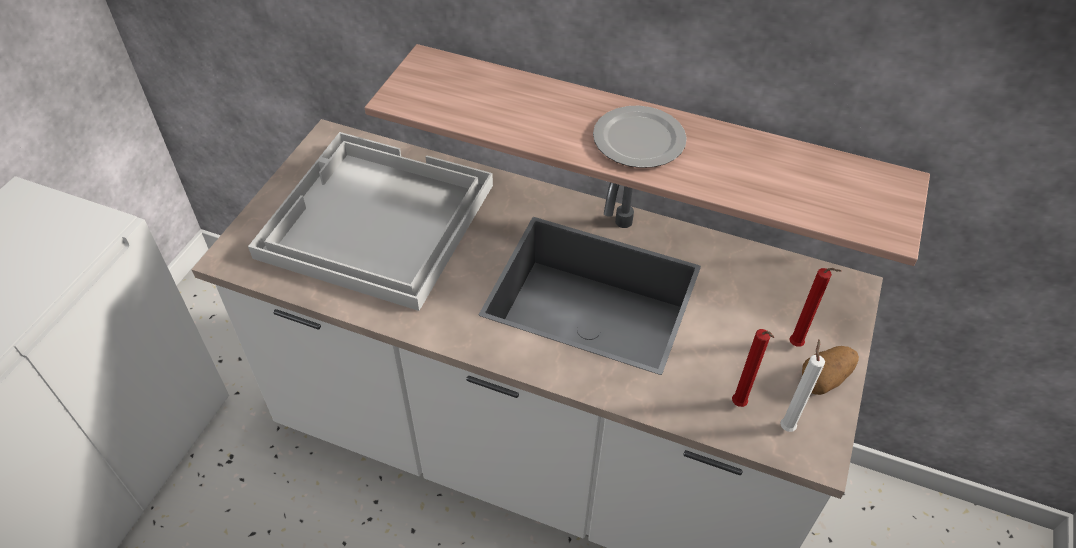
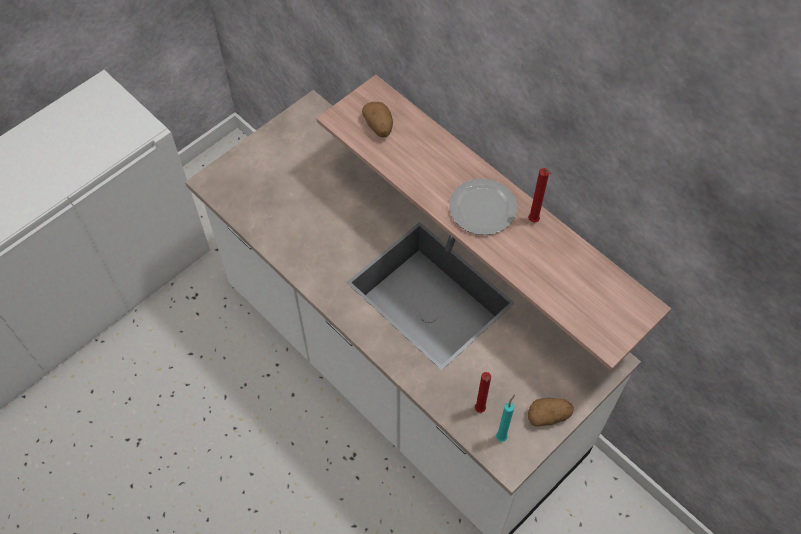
camera: 25 degrees right, 10 degrees up
(374, 221) = (312, 187): white tray -> none
(453, 93) = (379, 126): none -> potato
(786, 425) = (502, 436): white candle -> turquoise candle
(797, 345) = (545, 386): red candle -> red candle (534, 222)

